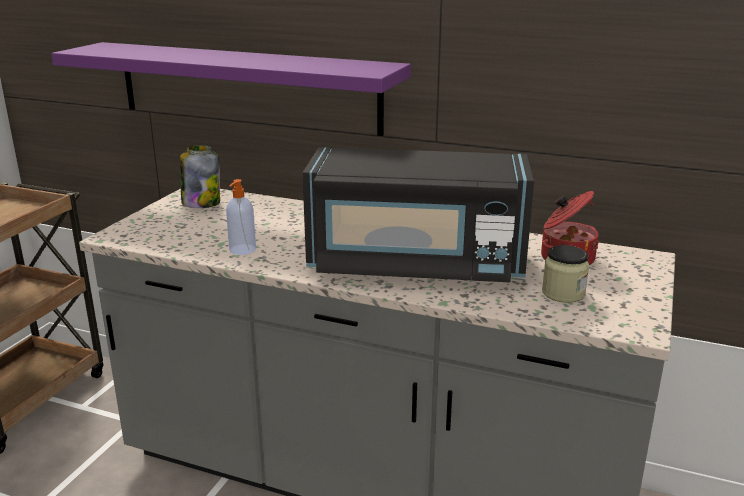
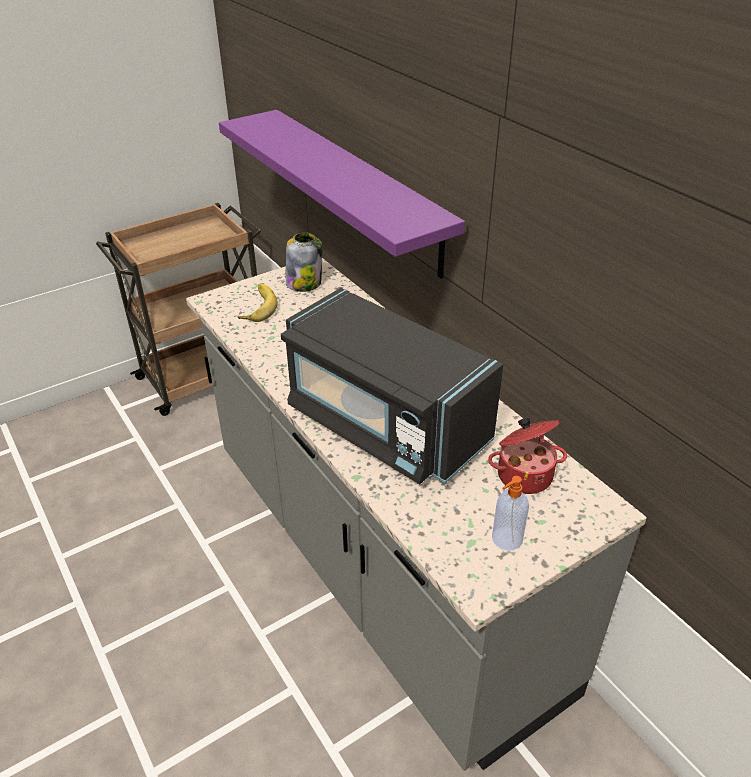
camera: 35 degrees right, 15 degrees up
(173, 228) = (256, 306): none -> banana
(242, 250) = (277, 351): soap dispenser -> soap dispenser (506, 539)
(563, 293) = (466, 515): jar -> none

